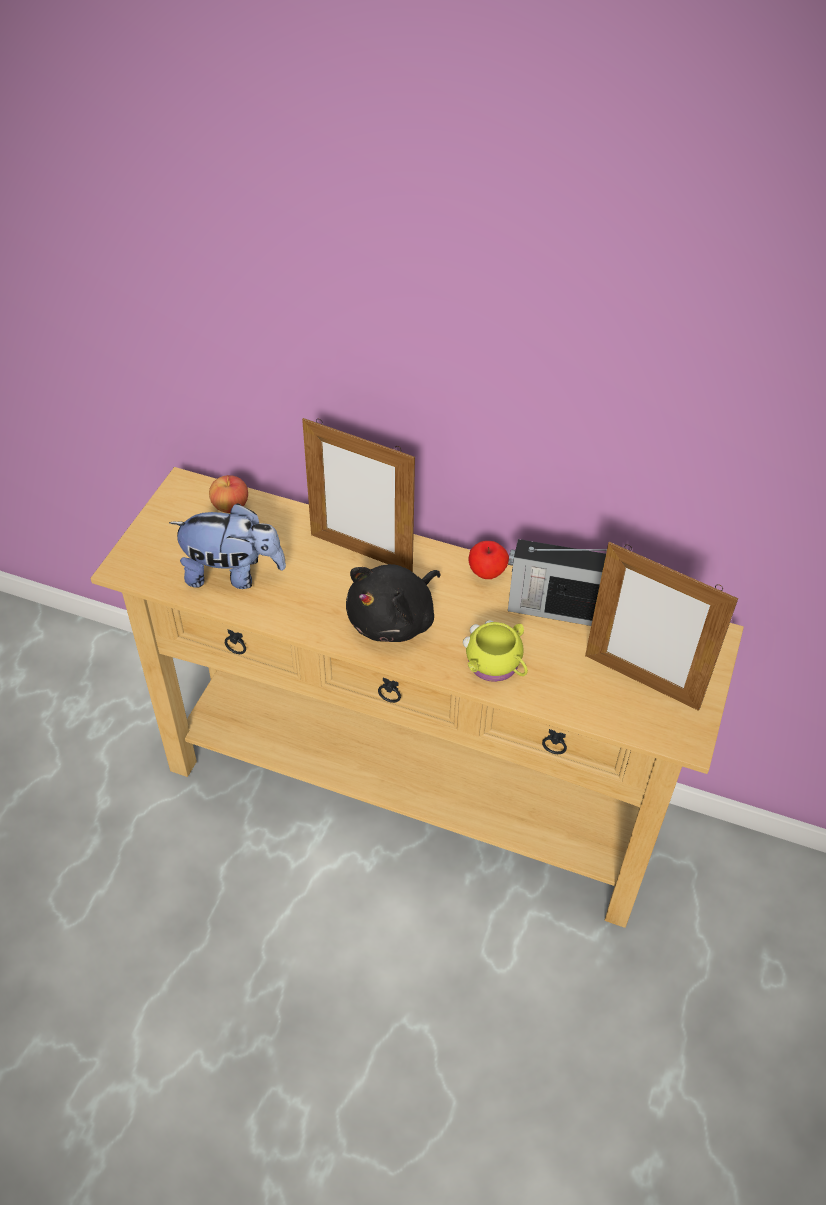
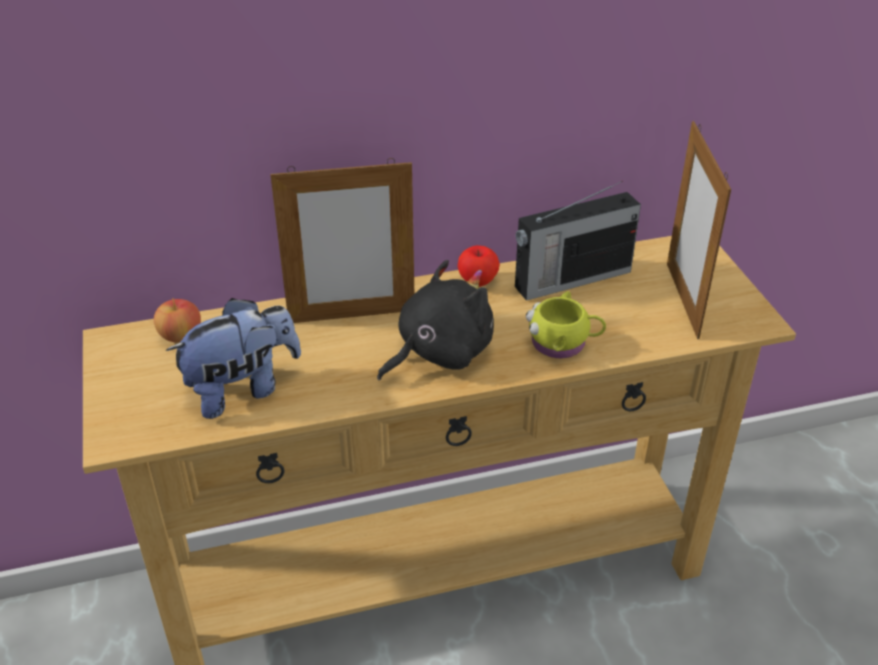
camera: 35 degrees left, 10 degrees down
(394, 620) = (439, 352): black plush toy -> black plush toy turned 135 degrees counterclockwise
(641, 682) = (682, 299): picture frame -> picture frame turned 90 degrees clockwise

